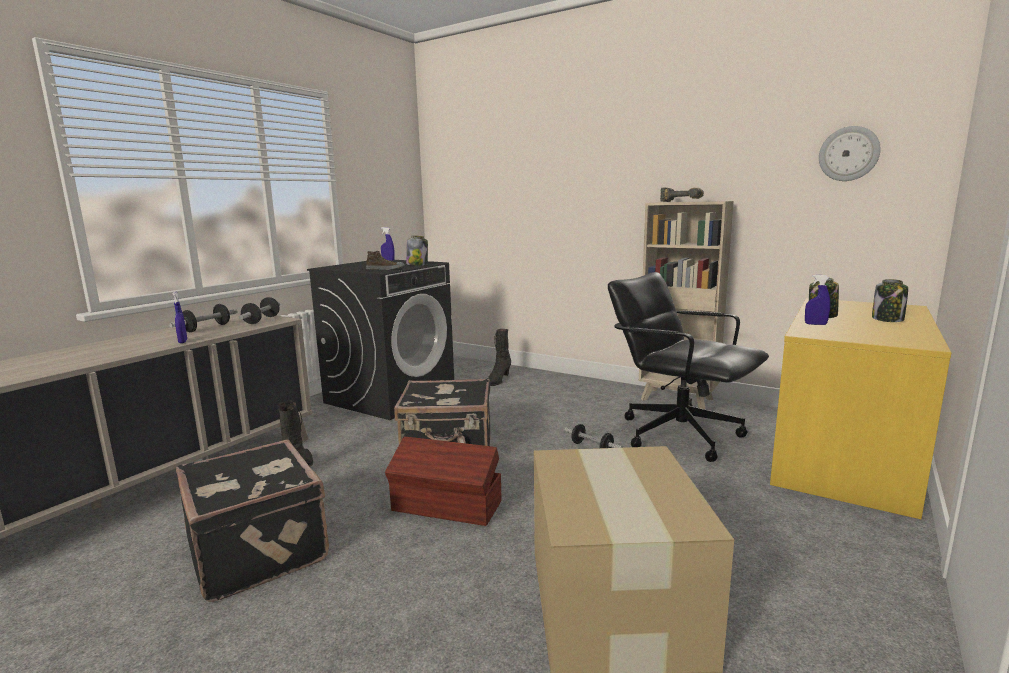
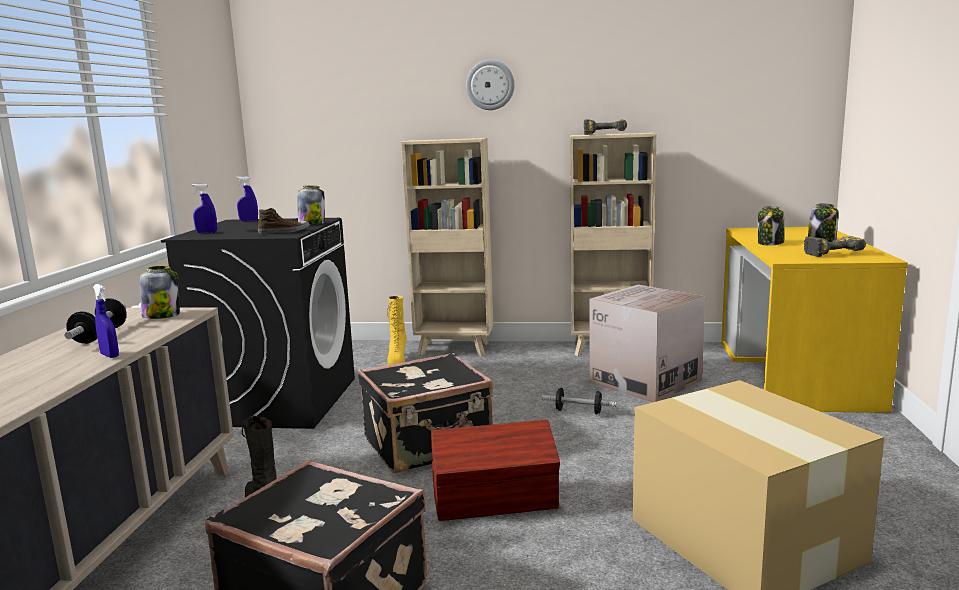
camera: 25 degrees left, 0 degrees up
(261, 320) = (162, 315): dumbbell -> jar
(498, 380) = (397, 361): black boot -> yellow boot
(550, 378) = (455, 349): none -> beige bookcase
(679, 434) = (645, 382): black office chair -> cardboard box
(815, 324) = (778, 250): blue spray bottle -> blue spray bottle (206, 232)
(848, 154) = (755, 85): wall clock -> wall clock (490, 85)
(871, 332) = (830, 253): none -> power drill

